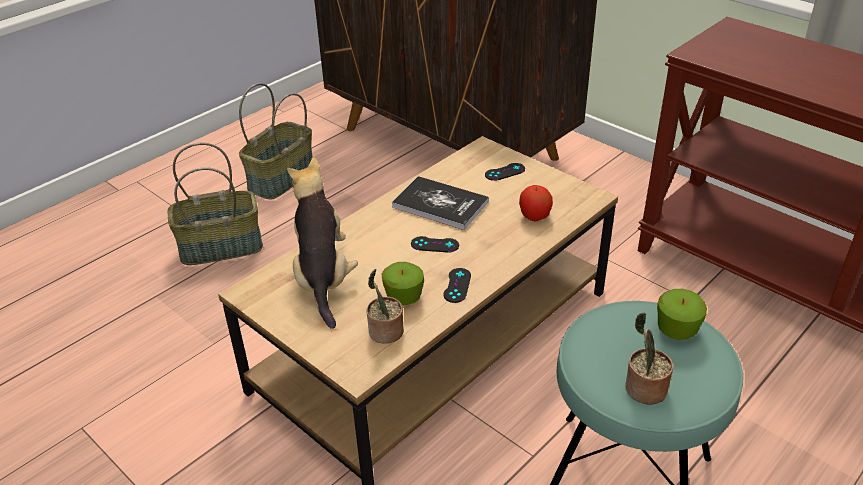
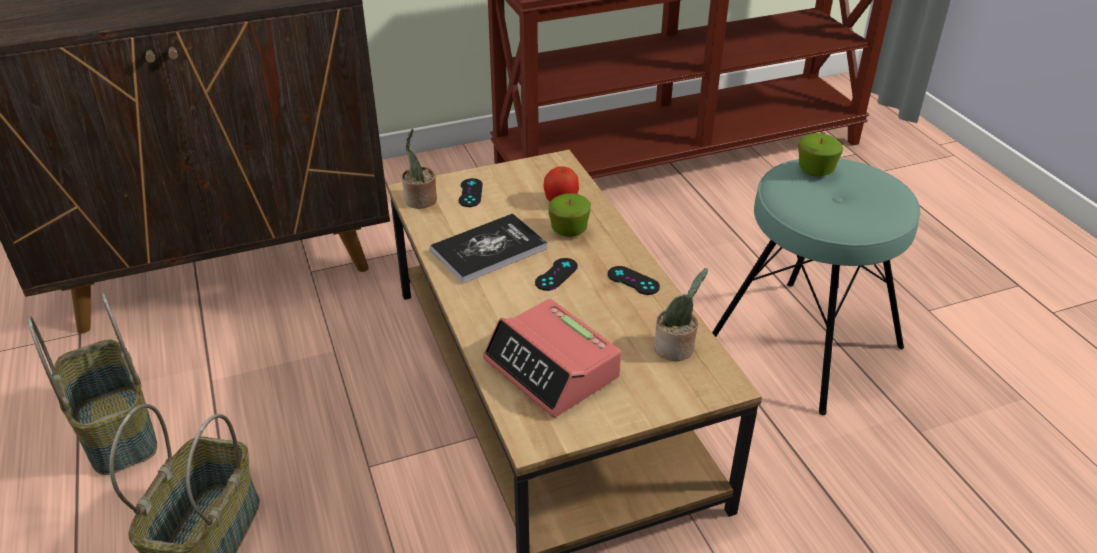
camera: 65 degrees left, 0 degrees up
(323, 277) = (552, 369): plush toy -> alarm clock
(403, 297) = (628, 320): apple -> apple (569, 230)
(643, 390) = (877, 209): potted plant -> potted plant (420, 201)

